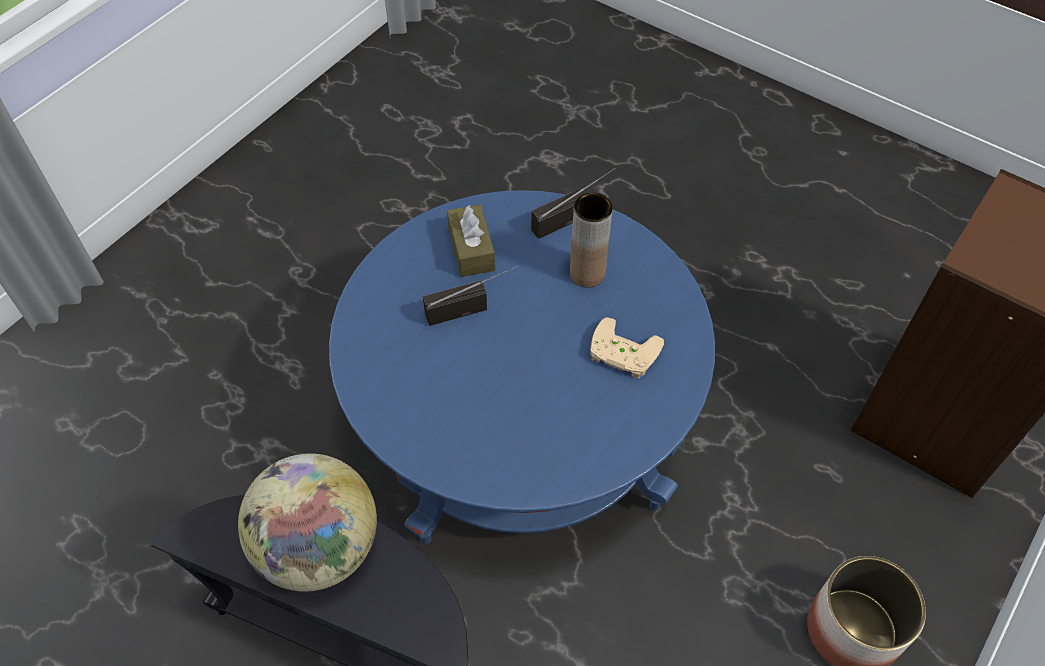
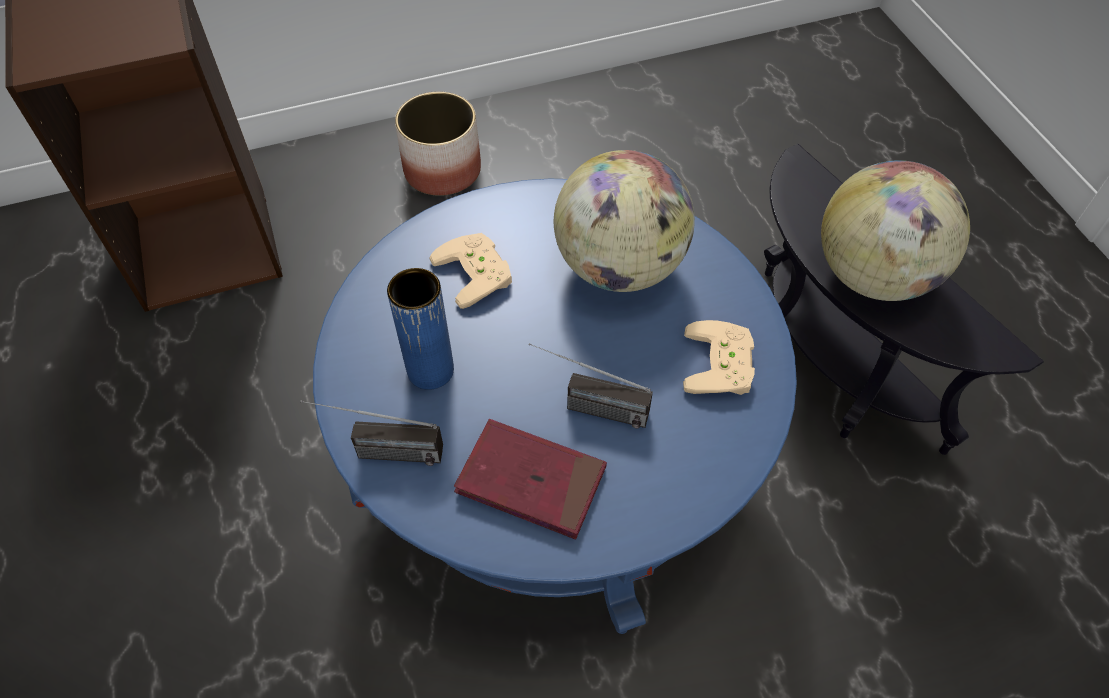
camera: 145 degrees left, 0 degrees up
(398, 386) = (723, 365): none -> beige game controller
(471, 249) = (531, 481): brown tissue box -> red book
(524, 420) = (620, 267): none -> globe
(587, 273) = (430, 370): brown vase -> blue vase

